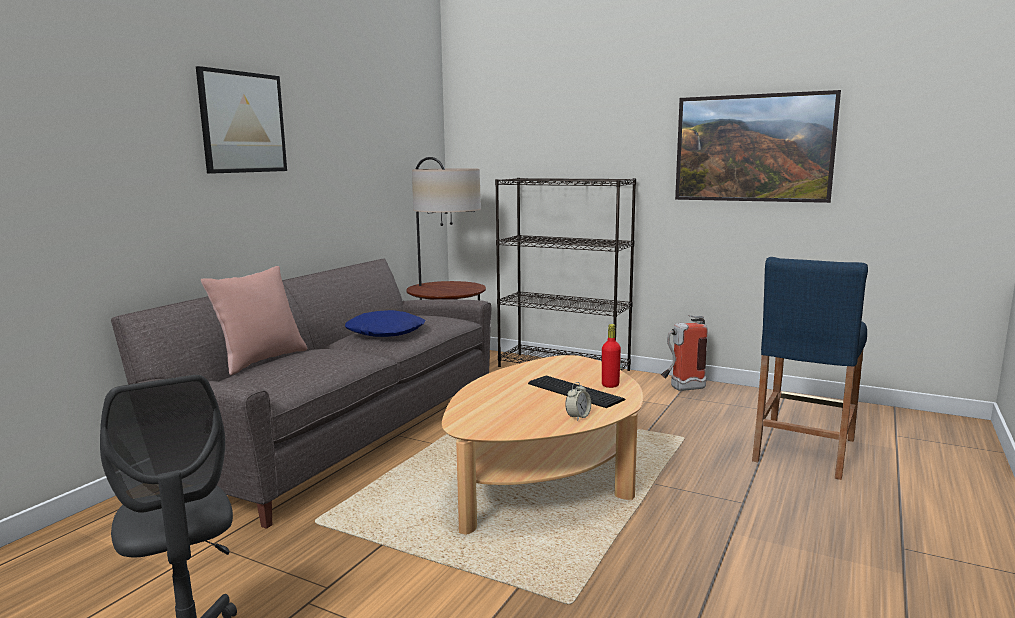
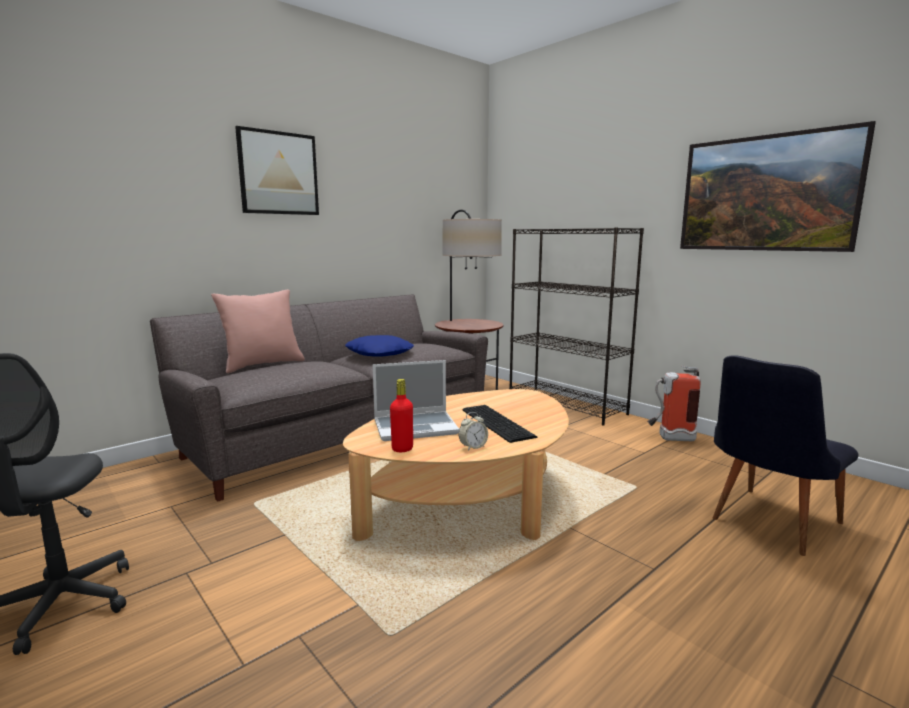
camera: 20 degrees right, 0 degrees up
(502, 406) = (416, 427): none -> laptop
(610, 385) = (538, 421): red bottle -> red bottle (402, 449)
(803, 450) = (767, 523): blue stool -> black chair

